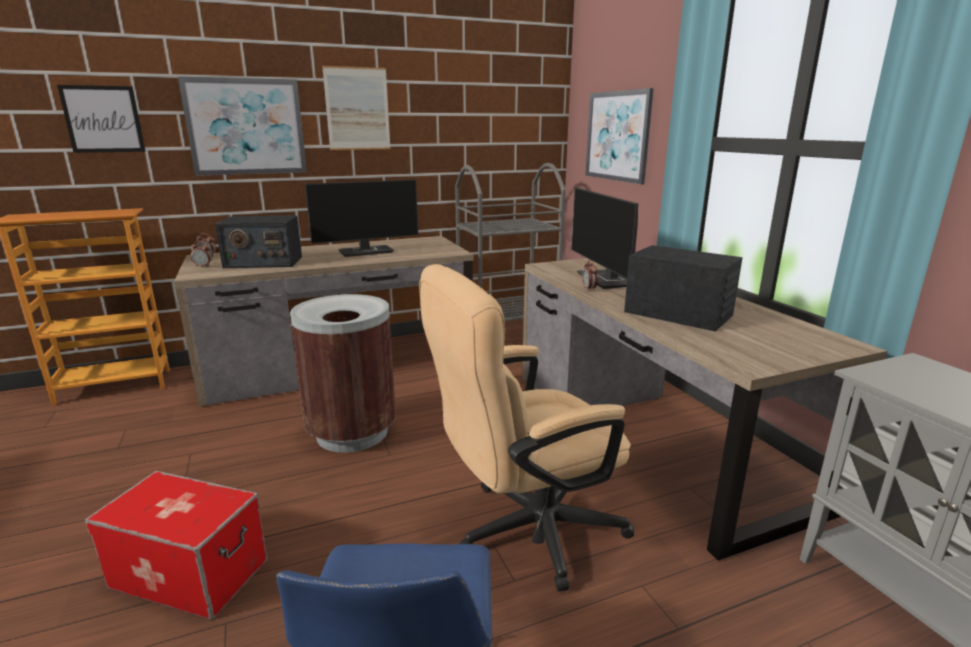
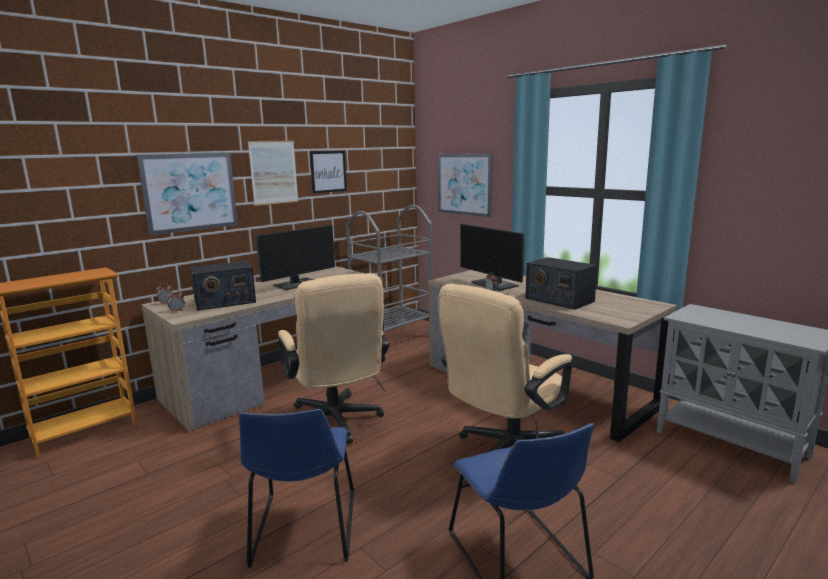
camera: 20 degrees left, 5 degrees down
(103, 119) = (72, 193): picture -> picture (328, 171)
(189, 574) = (304, 531): storage box -> blue chair
(351, 433) = (336, 424): brown trash can -> beige office chair
(678, 313) = (559, 300): radio -> radio turned 150 degrees counterclockwise

